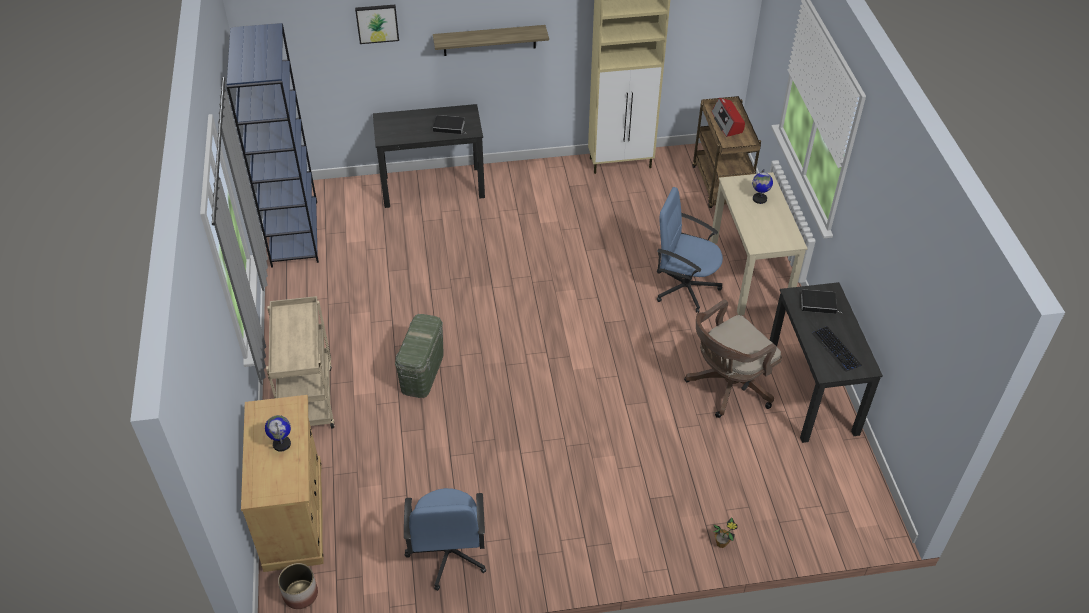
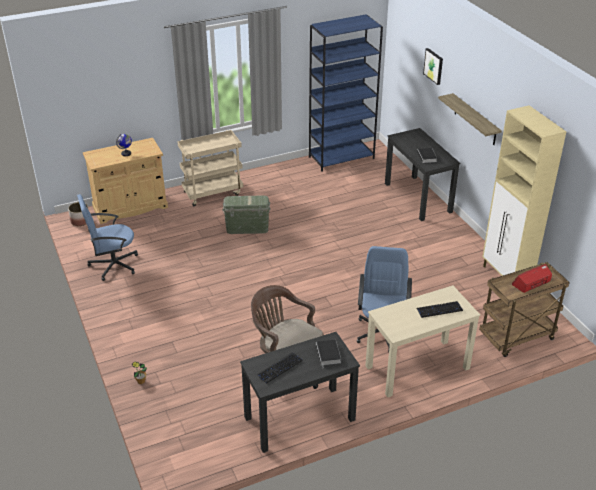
camera: 75 degrees right, 10 degrees down
(759, 199) = (439, 310): globe -> keyboard

